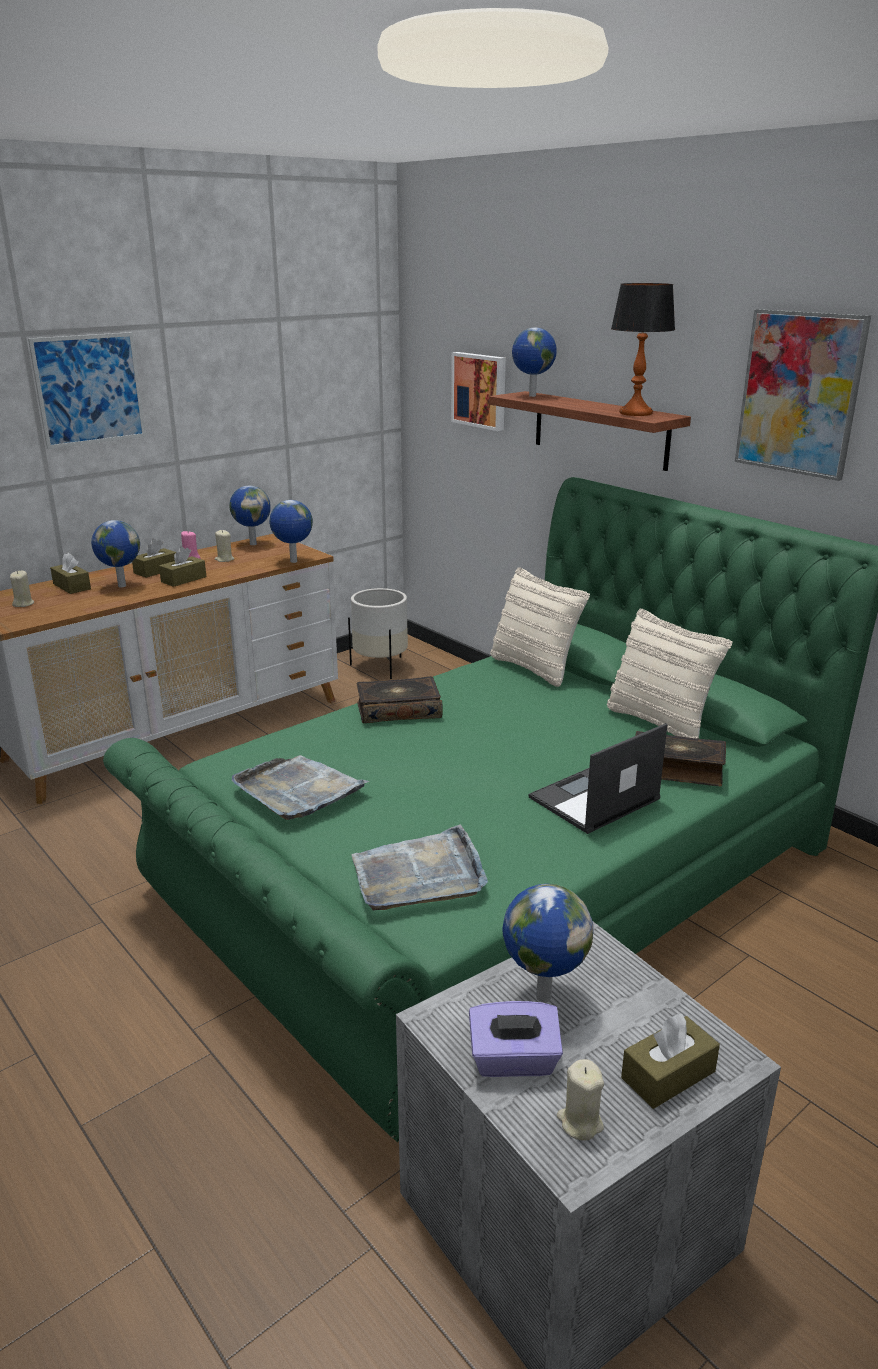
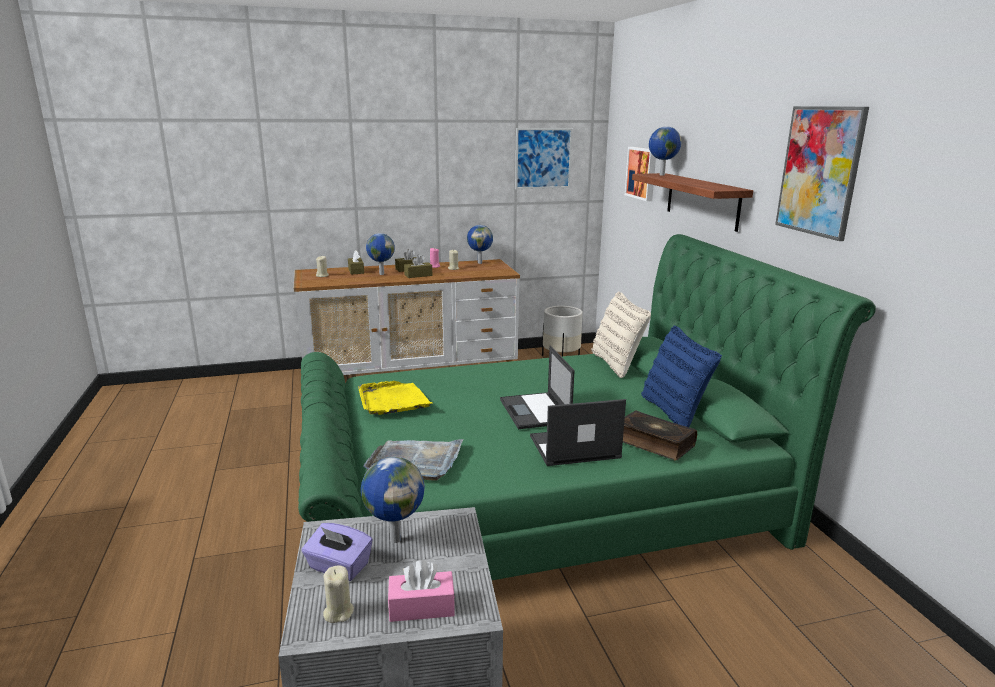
camera: 25 degrees right, 5 degrees down
(89, 389) = (386, 156): picture -> picture (543, 158)
(293, 562) = (491, 274): globe -> none
(297, 790) = (393, 400): grey tray -> yellow tray
(398, 710) = (499, 372): book -> none
(502, 760) = (535, 411): none -> laptop
(636, 413) = (713, 186): table lamp -> none
(660, 723) = (674, 414): beige pillow -> blue pillow
(668, 1074) = (421, 607): brown tissue box -> pink tissue box

